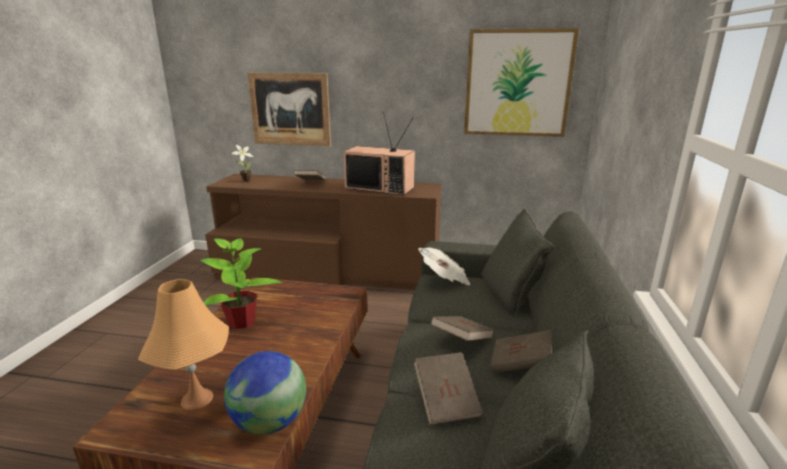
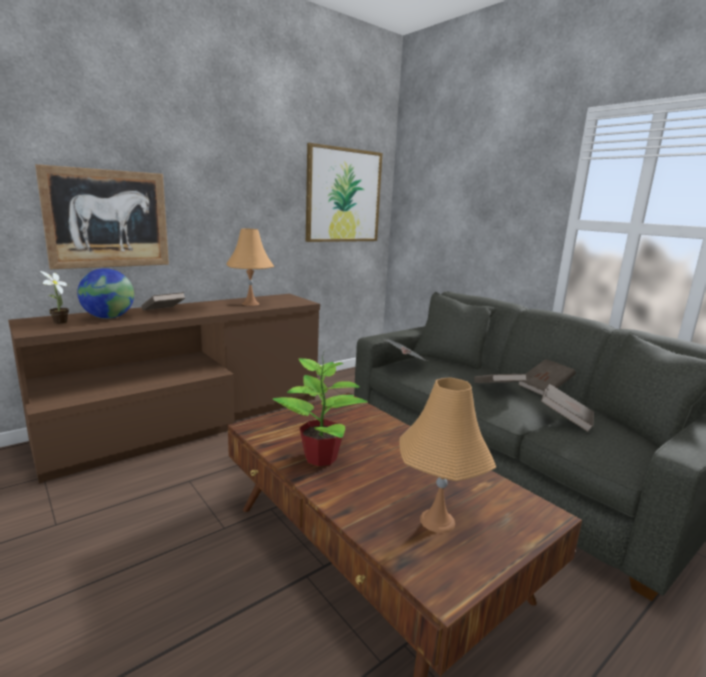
camera: 50 degrees left, 5 degrees down
(270, 422) = (509, 495): globe -> globe (109, 317)
(381, 187) = (250, 303): television -> orange table lamp

